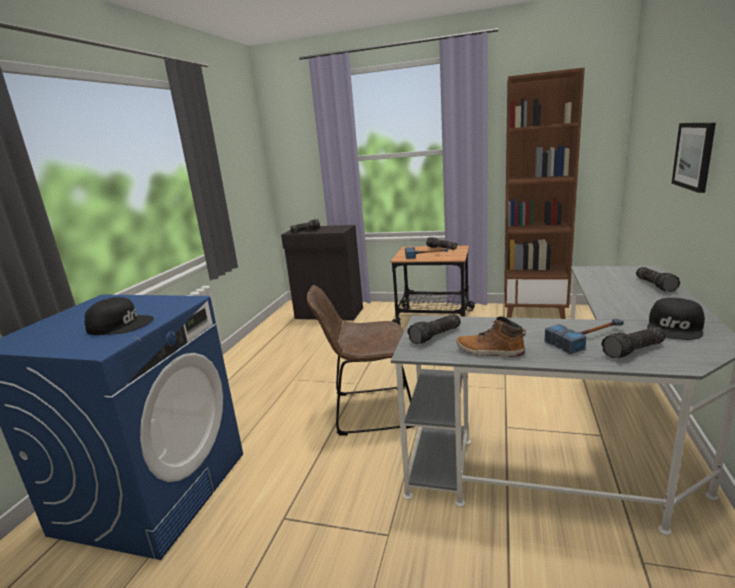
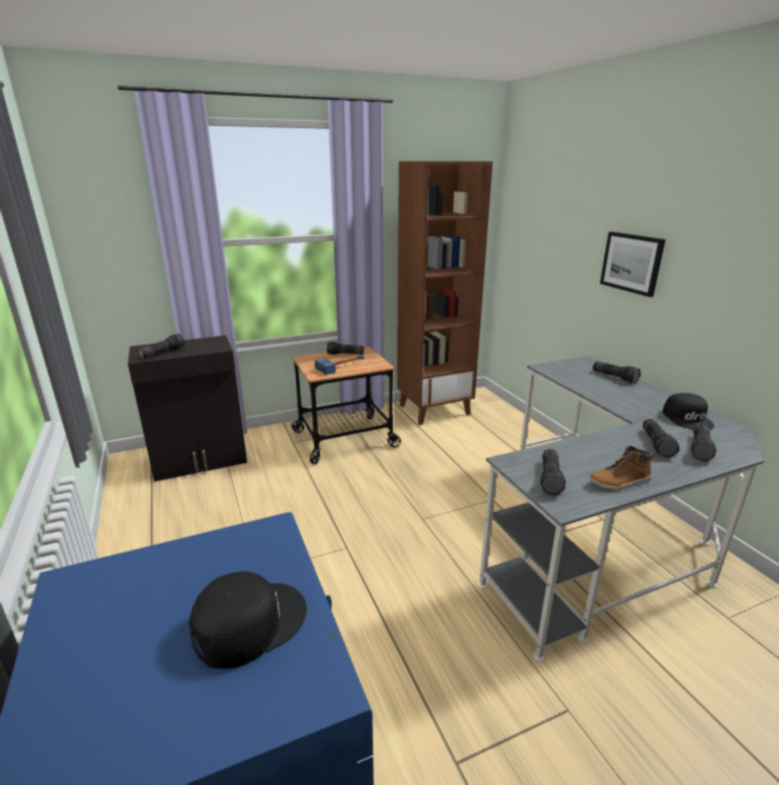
camera: 40 degrees left, 5 degrees up
(368, 411) = (396, 578): brown chair -> none
(588, 338) = (658, 444): hammer -> flashlight

